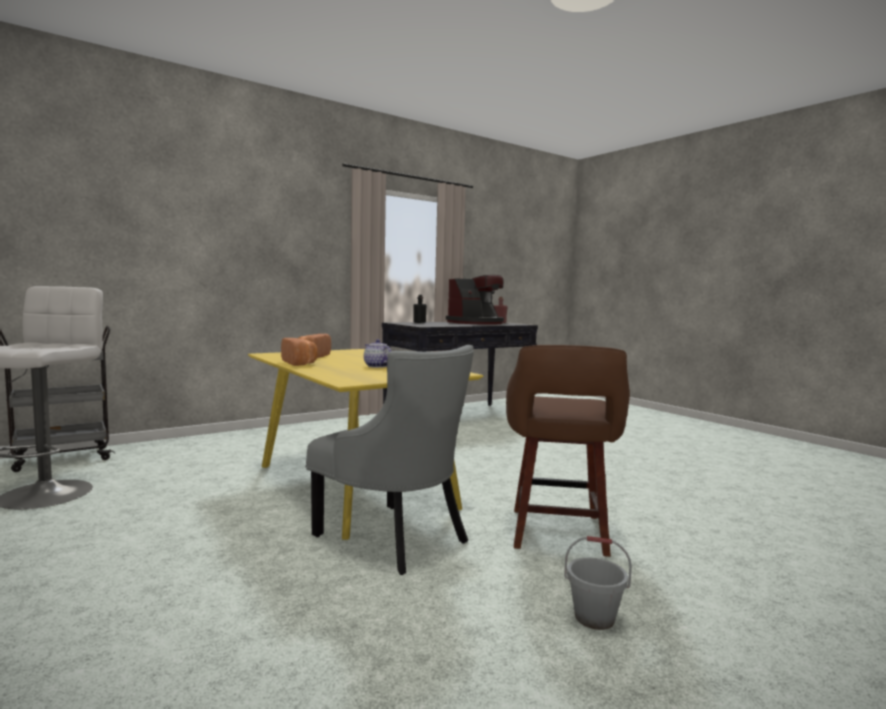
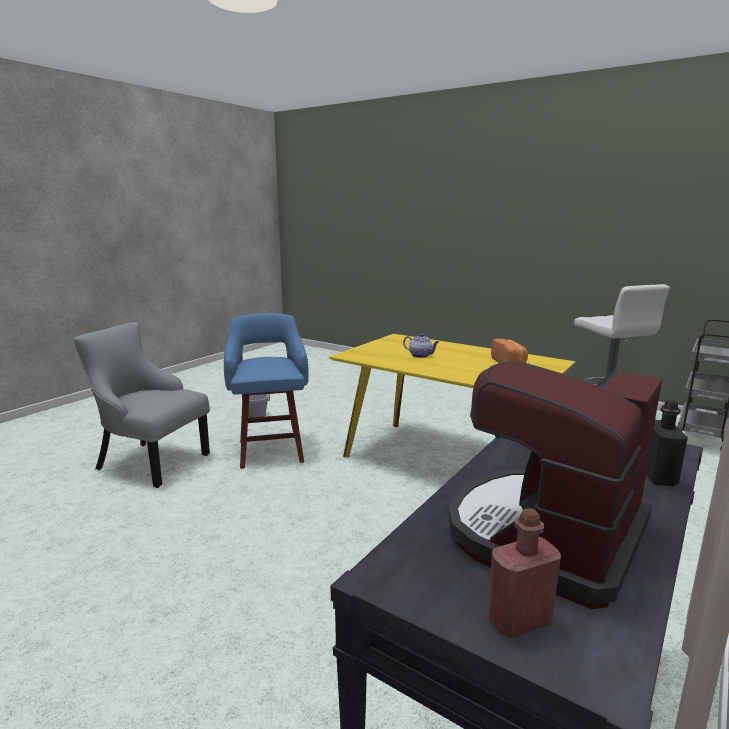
camera: 160 degrees right, 10 degrees up
(300, 363) = (481, 351): bread -> none
(390, 537) = (371, 430): grey chair -> grey chair (153, 463)
(557, 534) = (271, 450): brown stool -> blue stool

